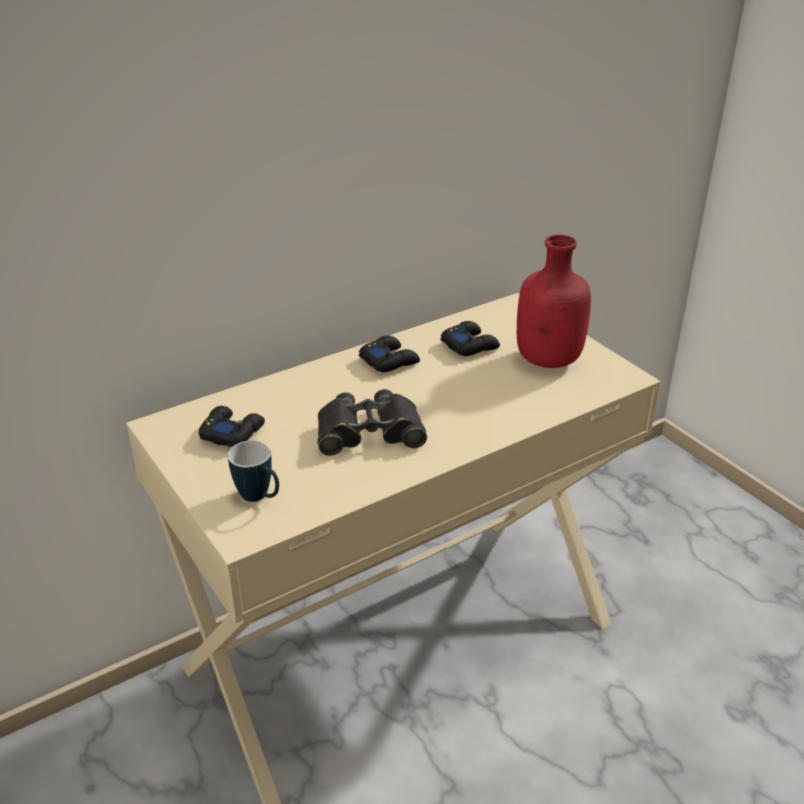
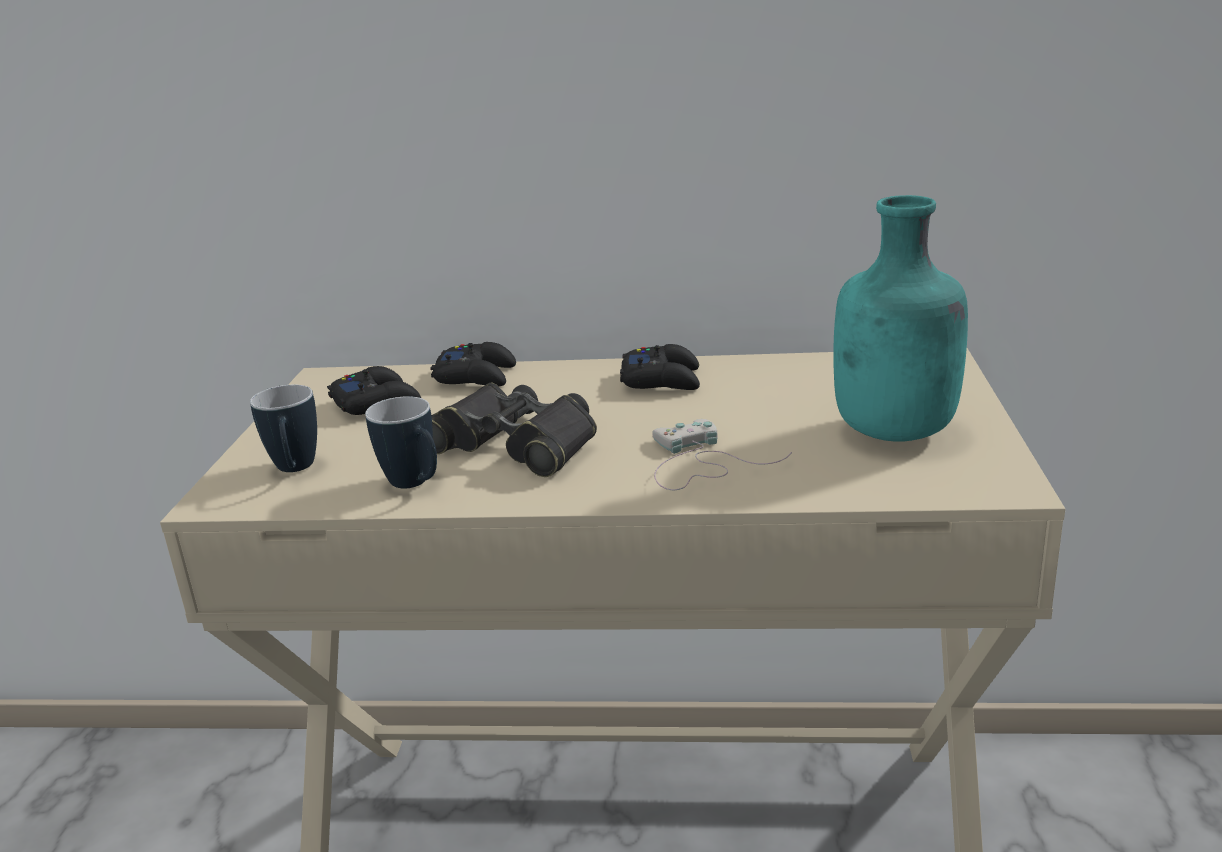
camera: 40 degrees right, 10 degrees down
(351, 479) = (416, 485): none -> mug
(469, 345) = (797, 388): black game controller -> black game controller (476, 376)
(482, 410) = (698, 463): none -> white game controller
(550, 360) = (896, 433): red bottle -> turquoise bottle

